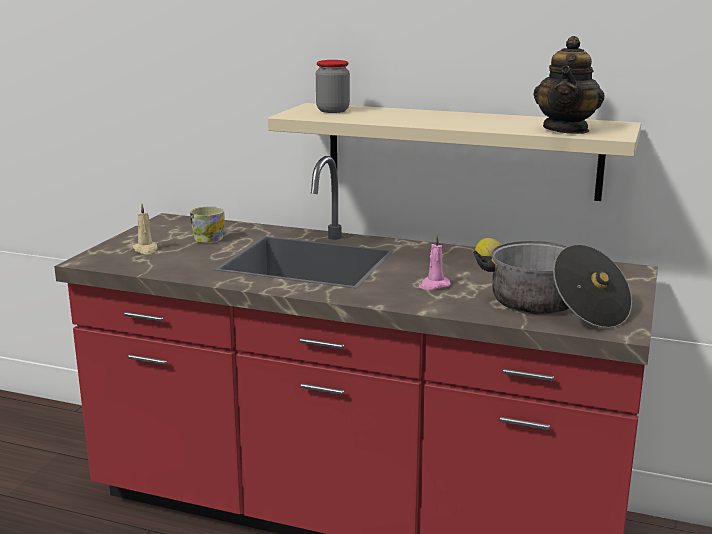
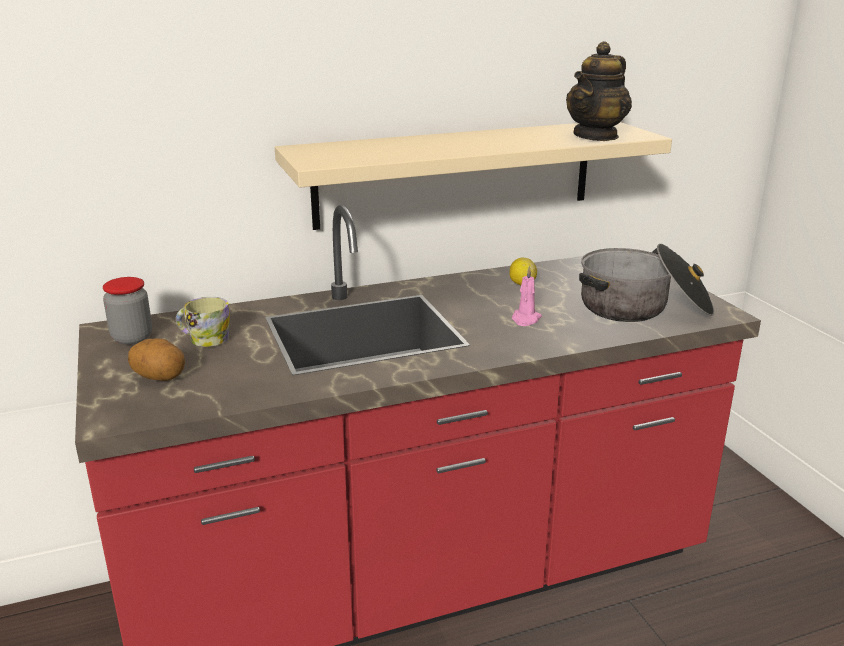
camera: 40 degrees left, 5 degrees up
(146, 249) = (160, 377): beige candle -> potato
(332, 110) = (340, 151): jar -> jar (132, 338)
(566, 129) = (596, 136): teapot -> teapot turned 60 degrees clockwise

